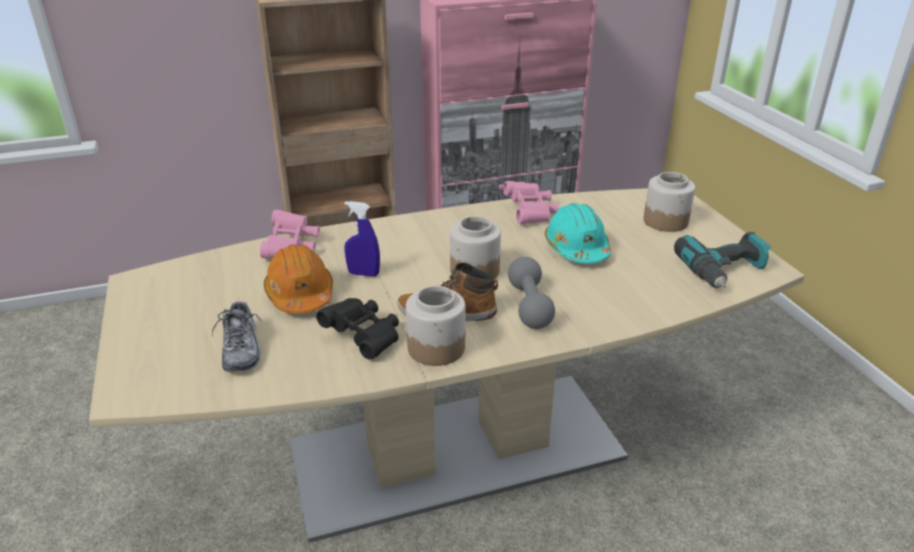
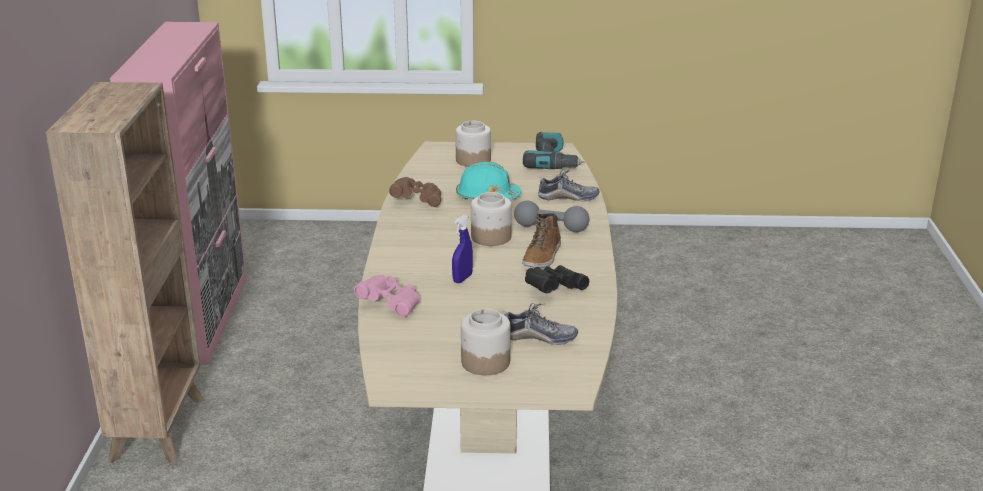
camera: 70 degrees left, 5 degrees down
(300, 294) = (475, 308): orange hard hat -> none
(437, 348) = (581, 266): jar -> jar (485, 362)
(530, 213) = (417, 200): pink binoculars -> brown binoculars
(628, 302) = (568, 197): none -> shoe

